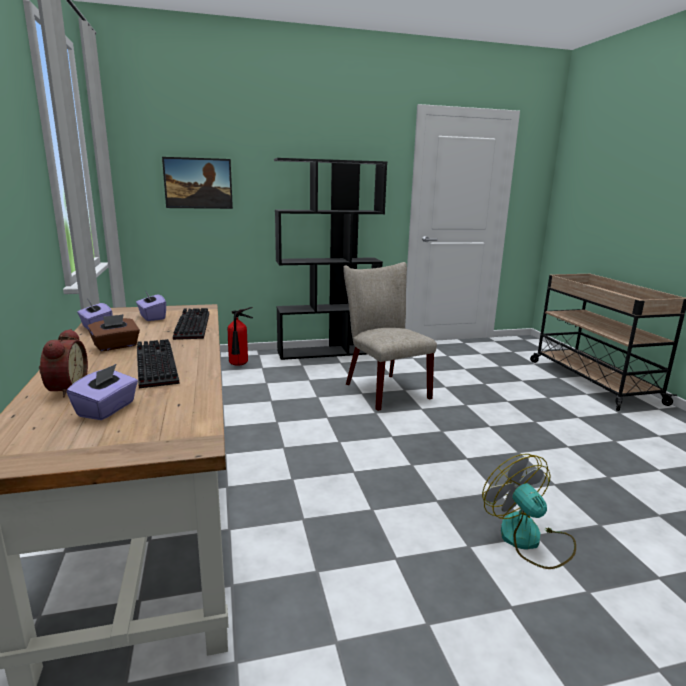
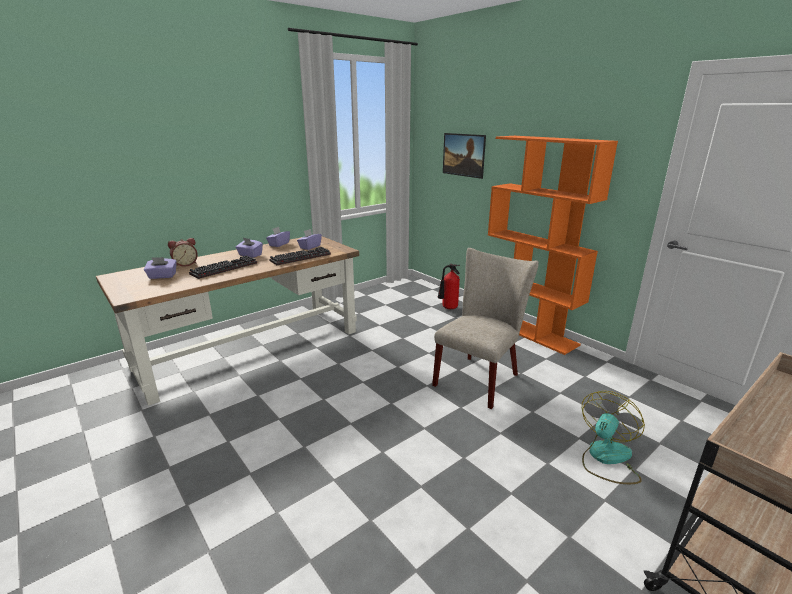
camera: 65 degrees right, 5 degrees up
(116, 346) = (250, 255): brown tissue box -> purple tissue box
(328, 352) = (528, 331): black bookcase -> orange bookcase
(529, 540) = (268, 507): fan -> fan (606, 459)

